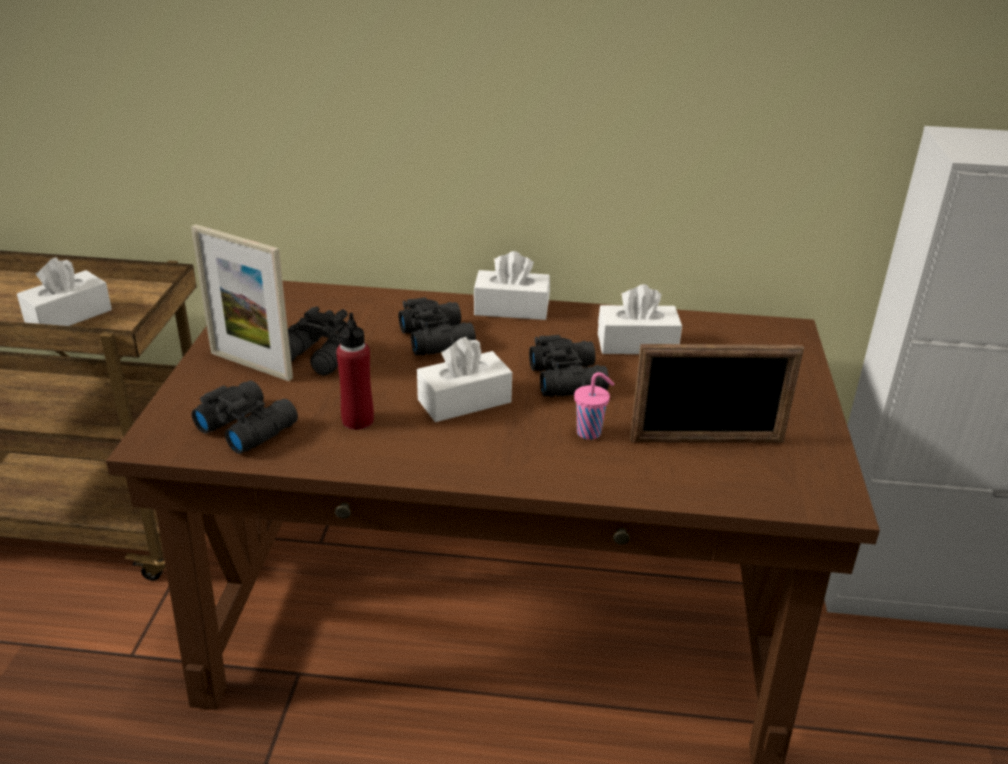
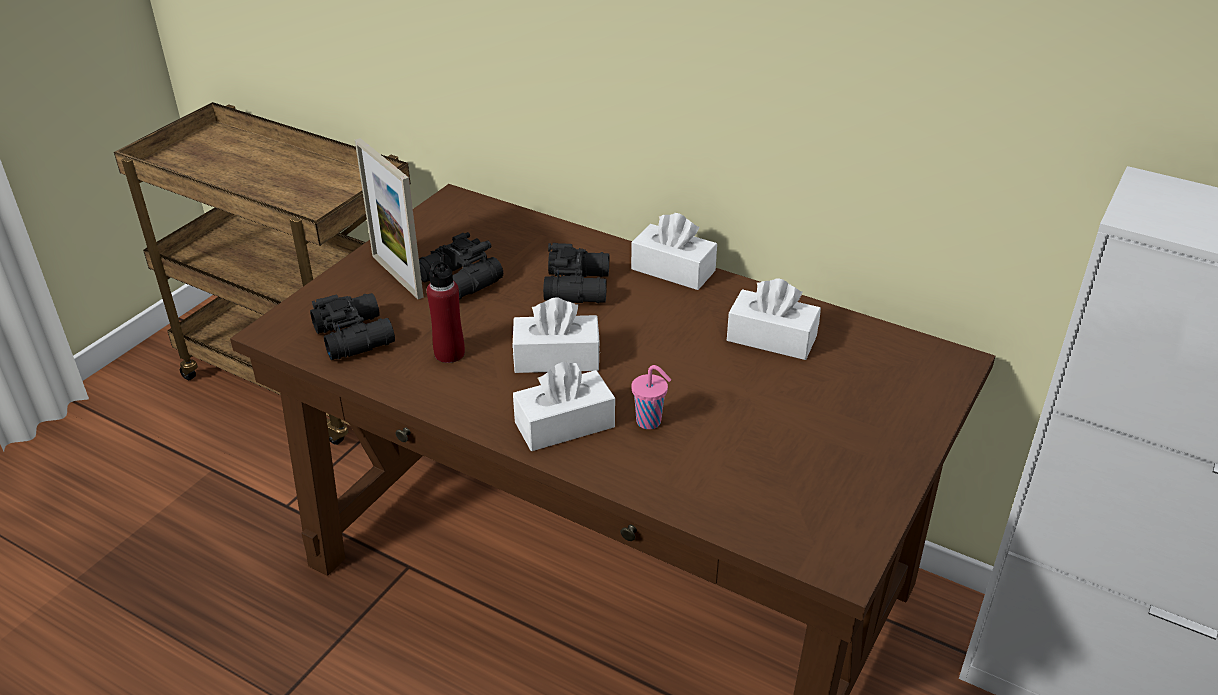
camera: 25 degrees right, 5 degrees up
(68, 316) = (288, 192): white tissue box -> white tissue box (564, 425)
(568, 378) = (672, 359): black binoculars -> none
(706, 441) = (759, 462): picture frame -> none

